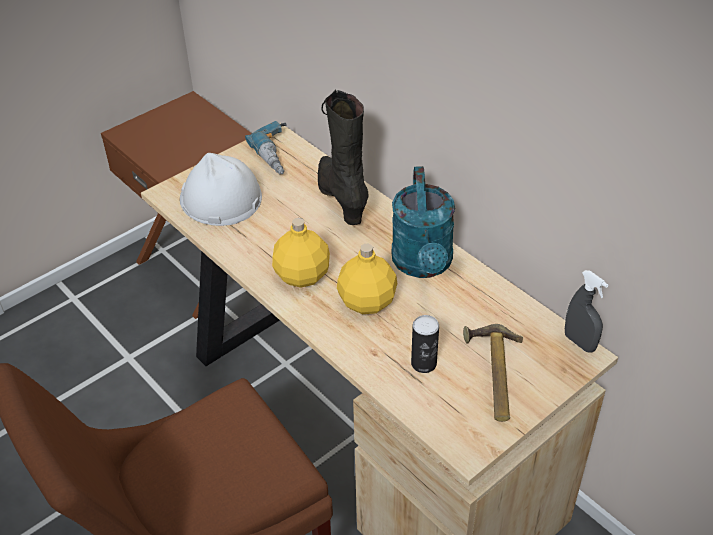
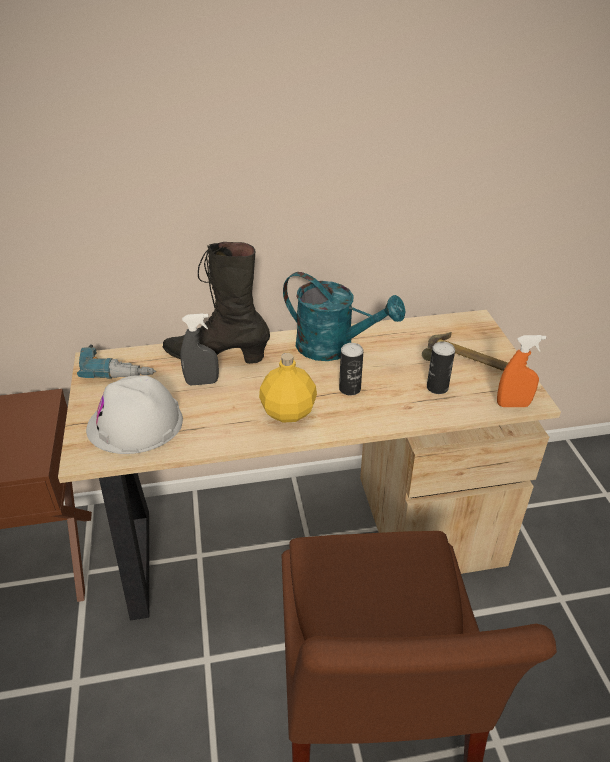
camera: 60 degrees left, 5 degrees down
(368, 301) = (350, 389): yellow bottle -> can
(445, 434) = (513, 404): none -> orange spray bottle
(579, 342) = (464, 317): grey spray bottle -> grey spray bottle (202, 382)

